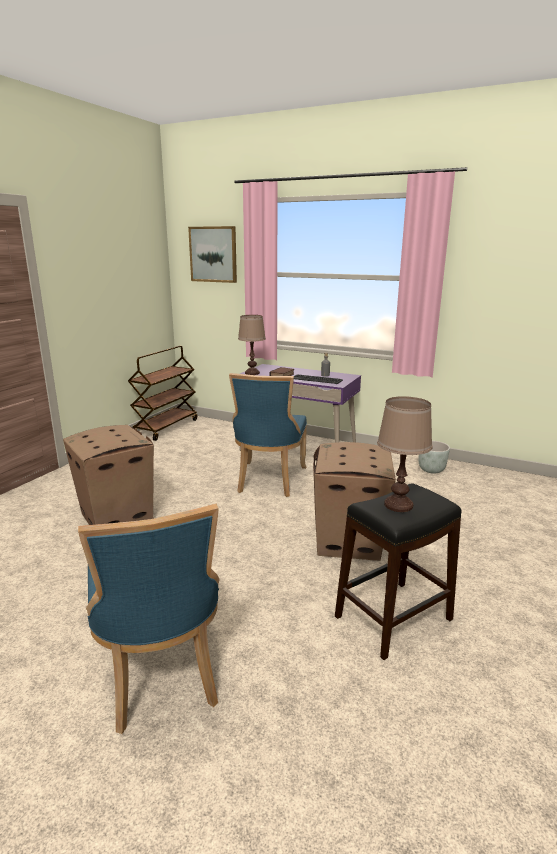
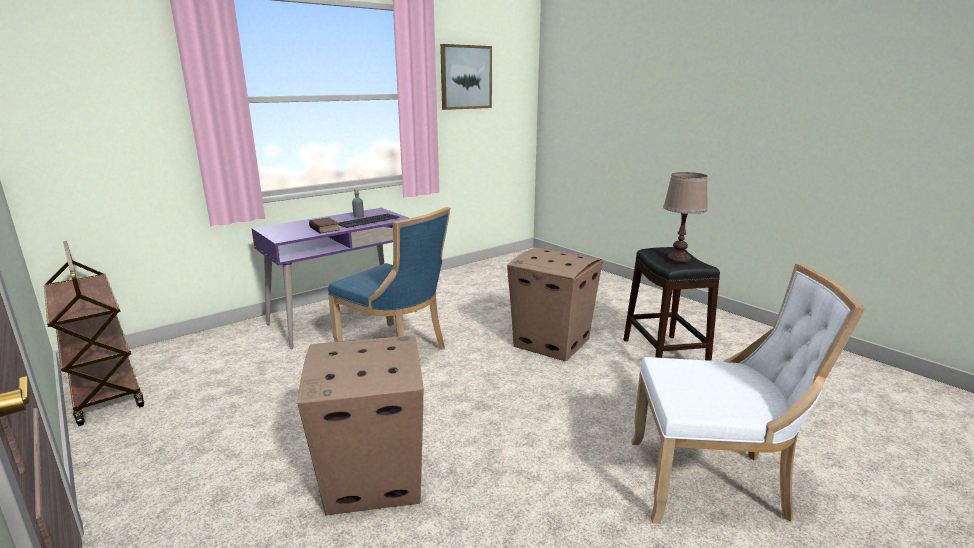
camera: 65 degrees left, 0 degrees up
(160, 673) = (712, 482): blue chair -> white chair
(213, 254) = (99, 72): picture -> picture (465, 77)
(252, 373) = (287, 237): brown table lamp -> none
(431, 470) = (463, 278): grey planter -> none

